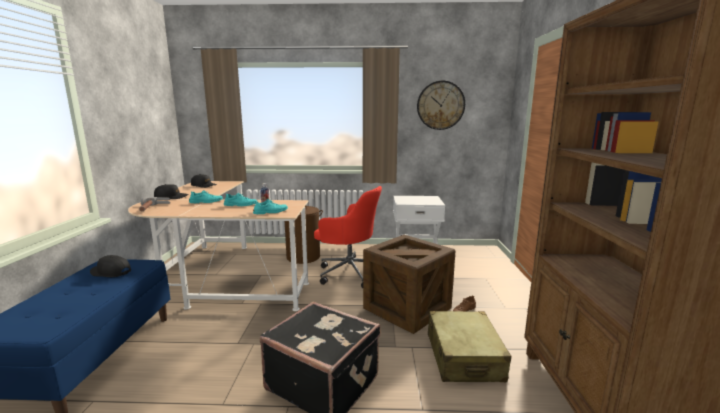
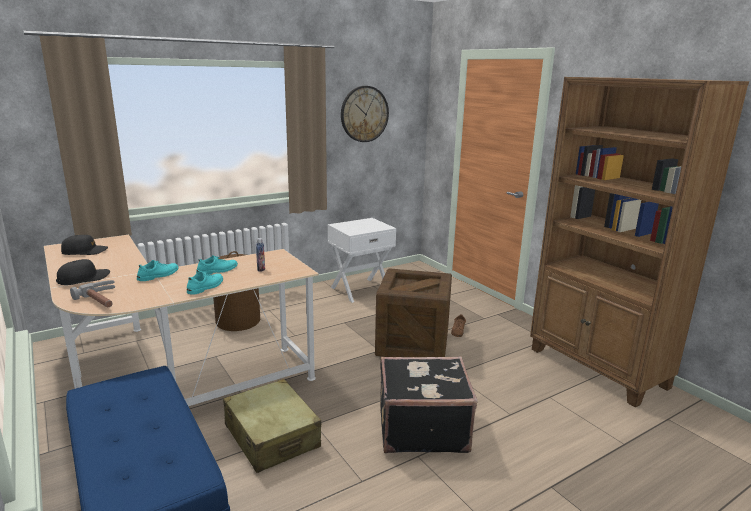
camera: 35 degrees left, 5 degrees up
(110, 272) = (126, 399): black cap -> none
(271, 212) = (277, 272): turquoise shoe -> turquoise shoe (206, 287)
(349, 272) = (314, 324): red office chair -> none
(464, 357) = (497, 367): beige suitcase -> beige suitcase (272, 436)

